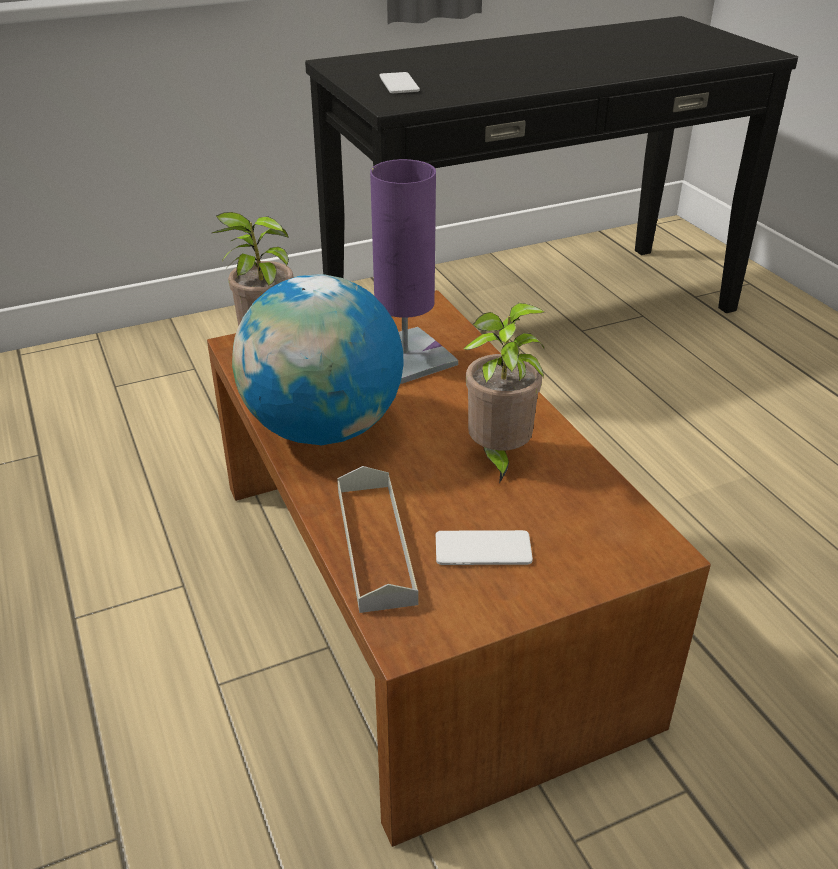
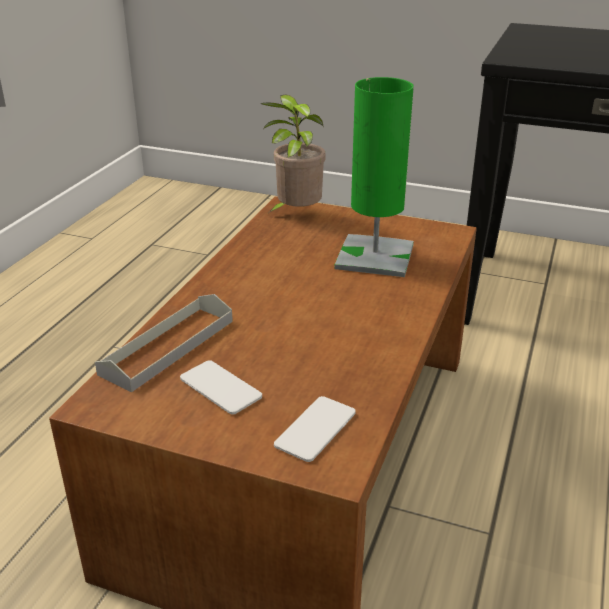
camera: 45 degrees right, 5 degrees down
(323, 429) = (252, 271): globe -> none
(399, 84) = (546, 48): phone -> phone (315, 429)
(405, 358) = (375, 257): purple table lamp -> green table lamp
(498, 457) = (329, 343): potted plant -> none

